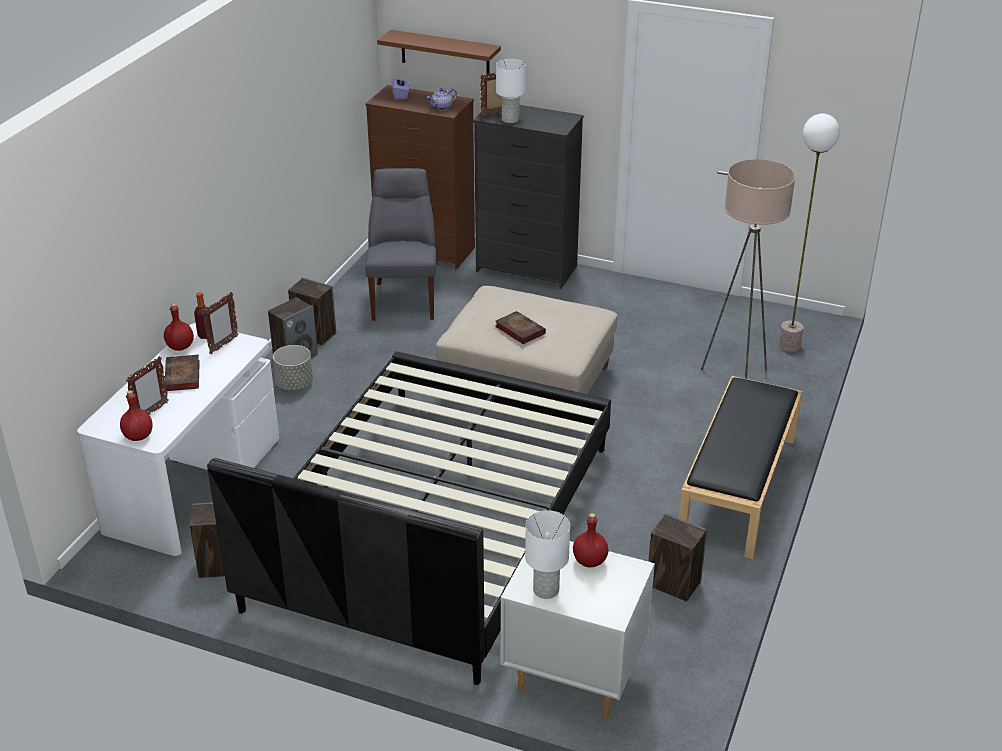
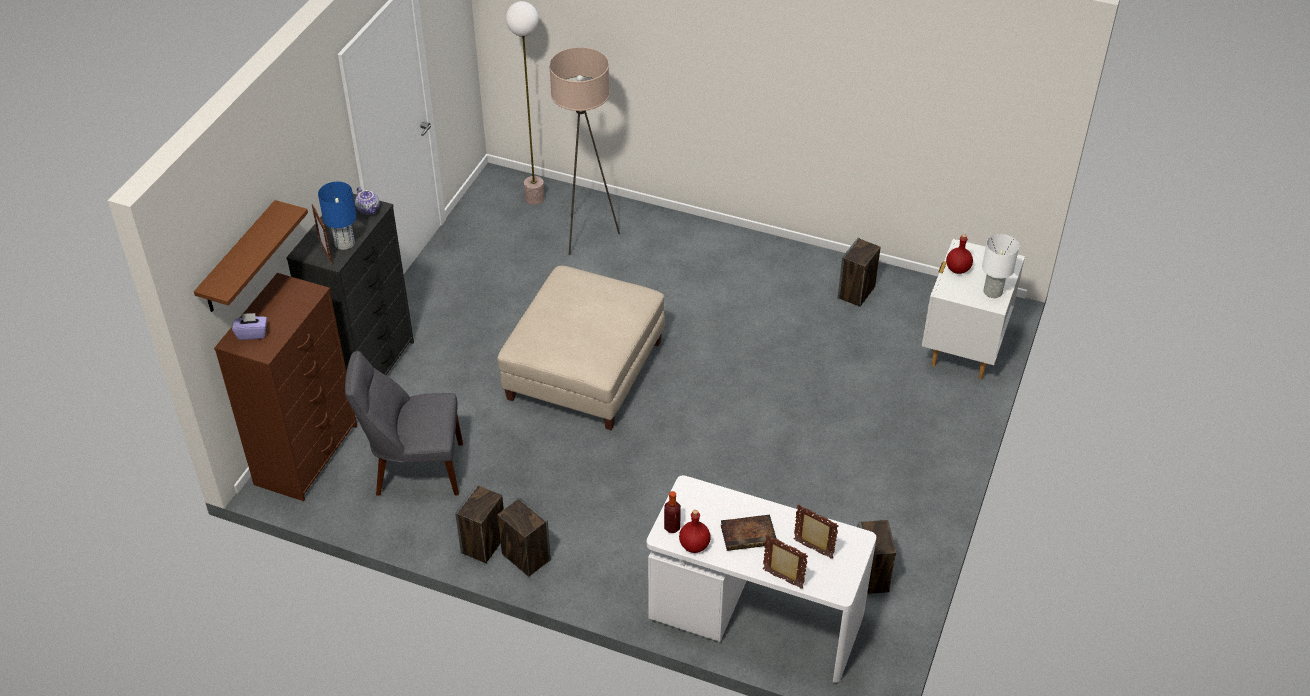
camera: 90 degrees left, 10 degrees up
(138, 436) = (851, 554): red bottle -> none
(223, 345) = (690, 509): picture frame -> picture frame (783, 580)
(295, 384) = (580, 552): grey planter -> none
(433, 525) = (800, 432): black bed -> none
(442, 108) = (299, 297): teapot -> teapot (369, 209)
(511, 119) = (345, 243): white table lamp -> blue table lamp
(518, 330) = (598, 325): book -> none
(738, 488) = (738, 248): black bench -> none

